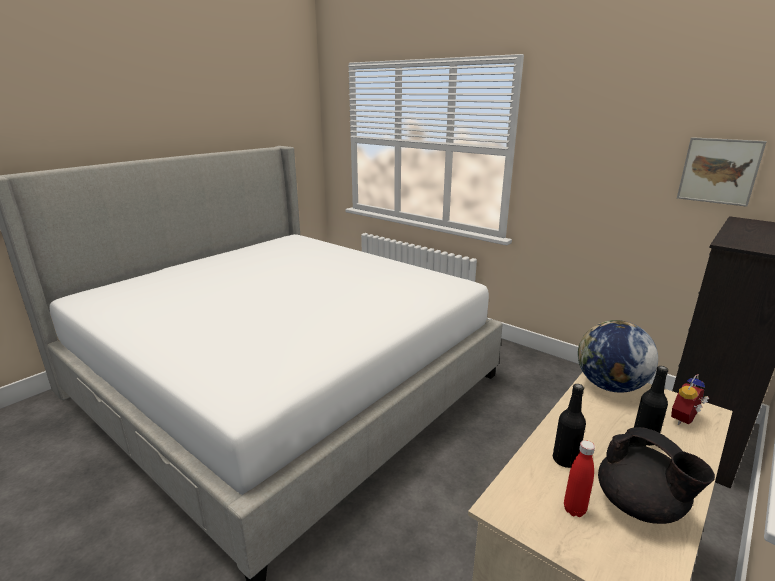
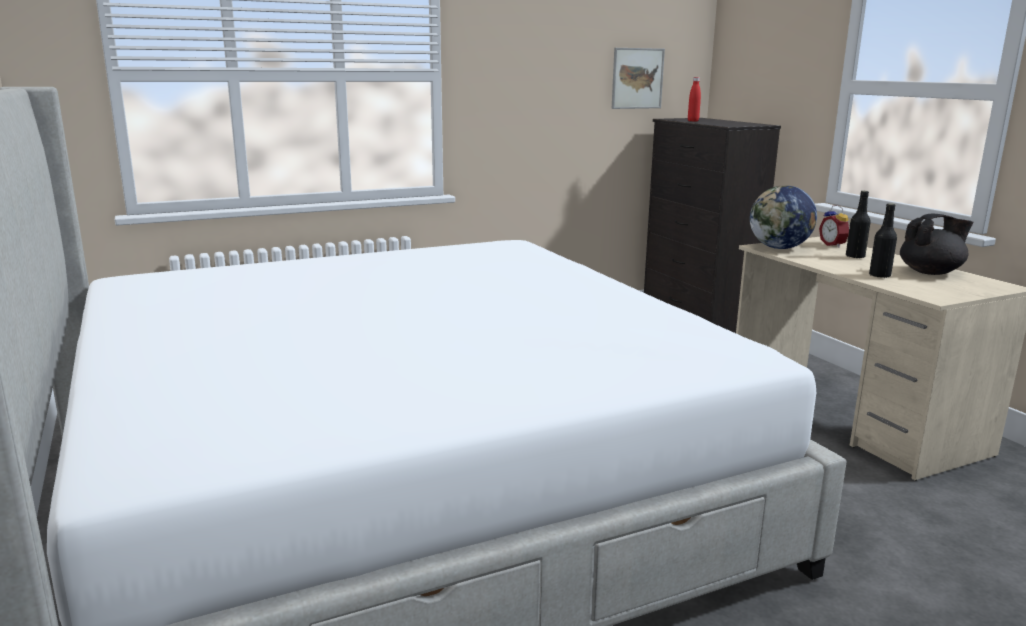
camera: 65 degrees left, 5 degrees down
(574, 509) = (936, 284): red bottle -> red bottle (693, 121)

